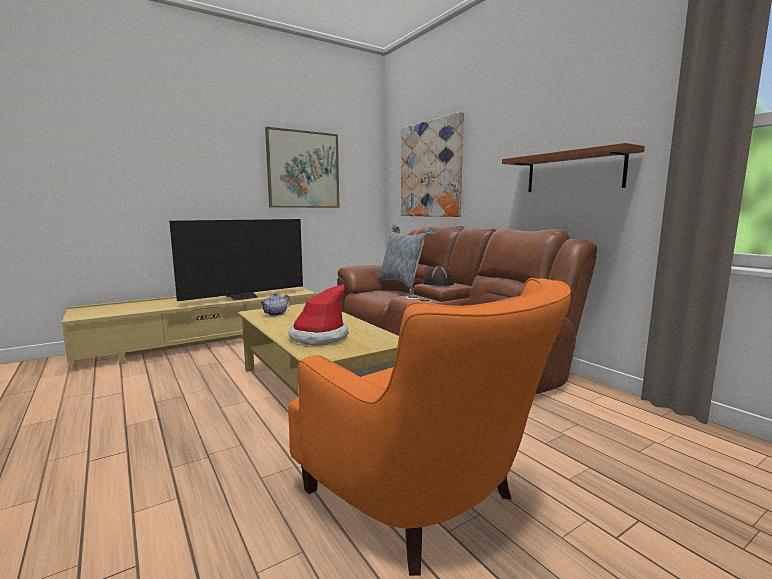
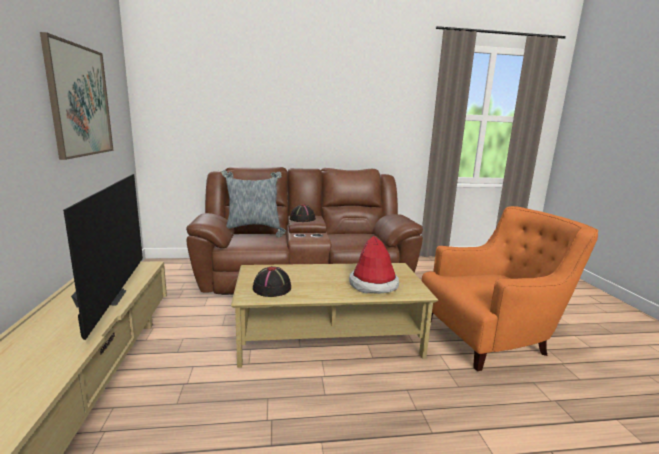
camera: 65 degrees left, 5 degrees up
(276, 314) = (272, 288): teapot -> black hat
(430, 169) = (219, 110): picture -> none
(573, 172) = (370, 130): brown shelf -> none

